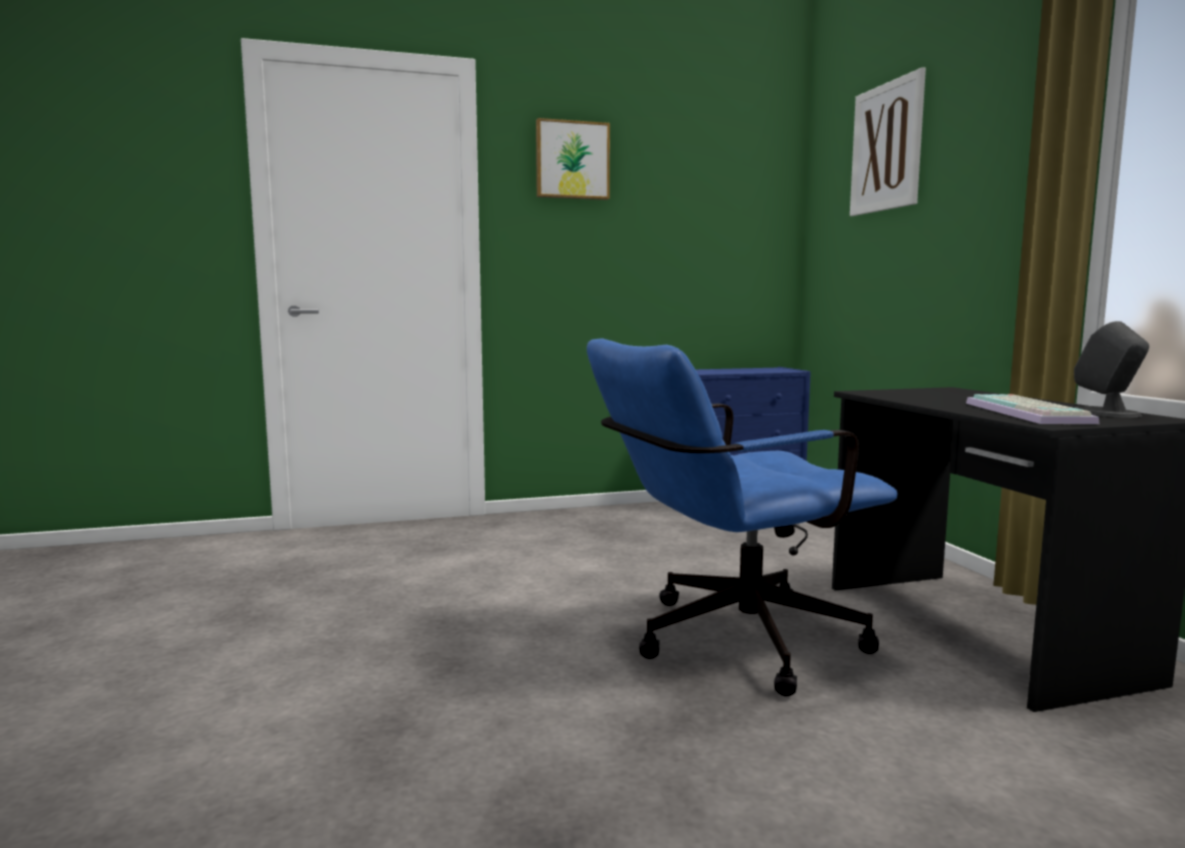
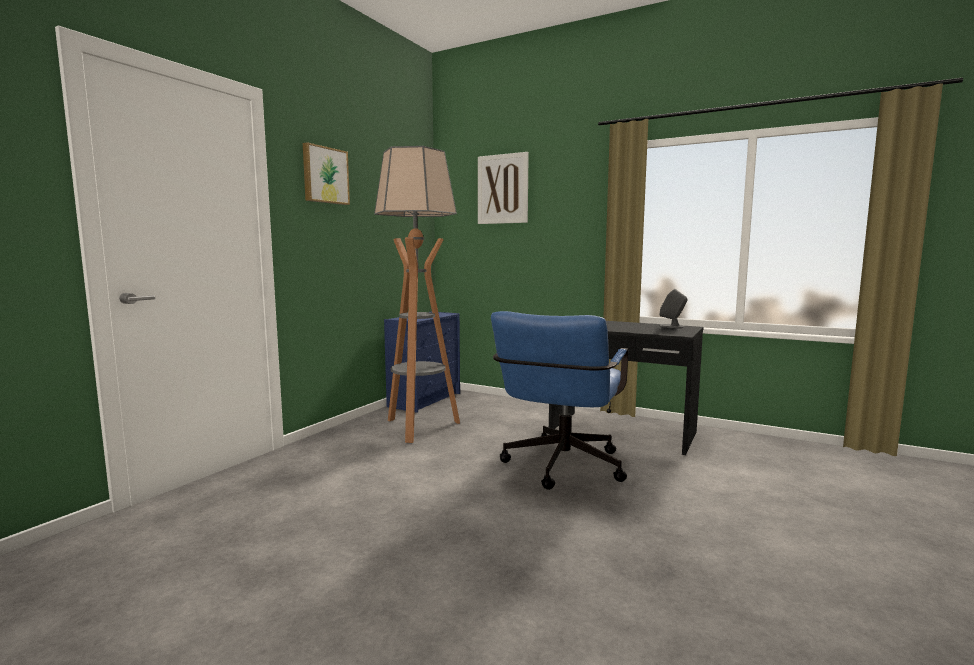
camera: 45 degrees left, 0 degrees up
(656, 533) = (419, 428): none -> floor lamp
(1030, 413) = (656, 330): keyboard -> none

